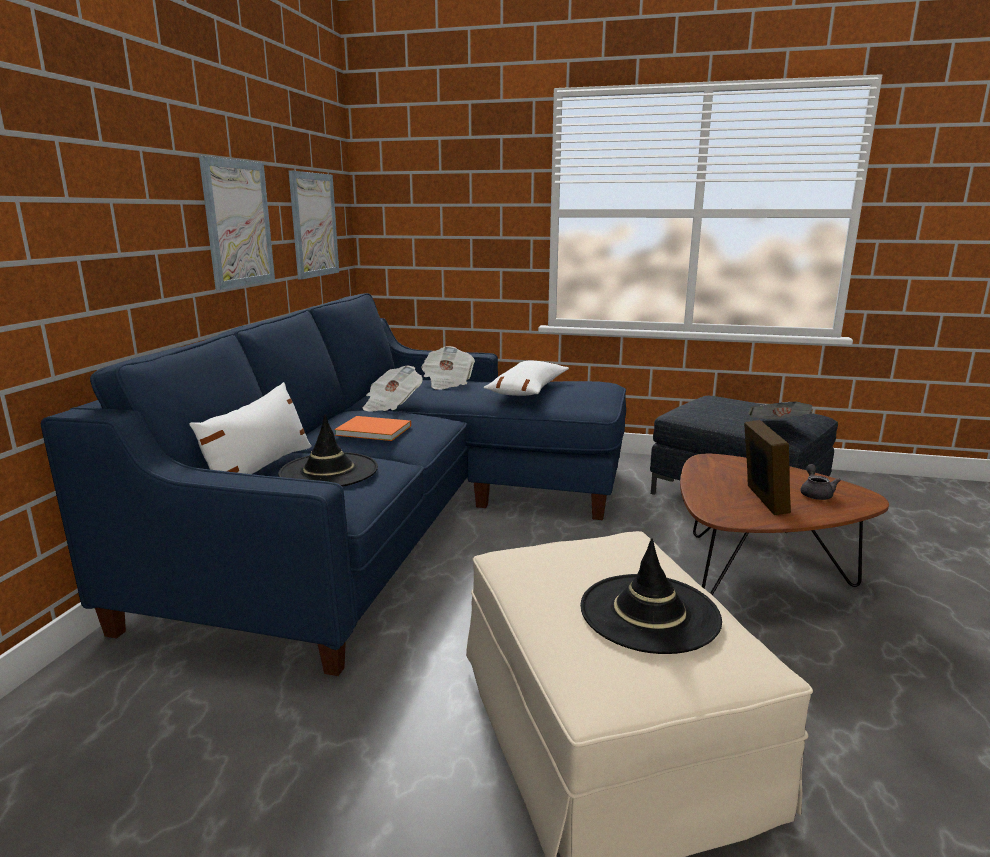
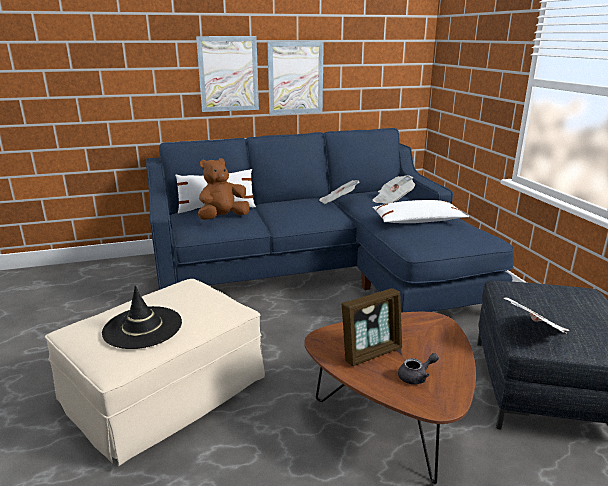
camera: 60 degrees right, 5 degrees up
(314, 225) = (376, 78): picture -> picture (228, 74)
(328, 471) = (223, 218): black hat -> brown plush toy
(372, 430) = (289, 209): orange book -> none

